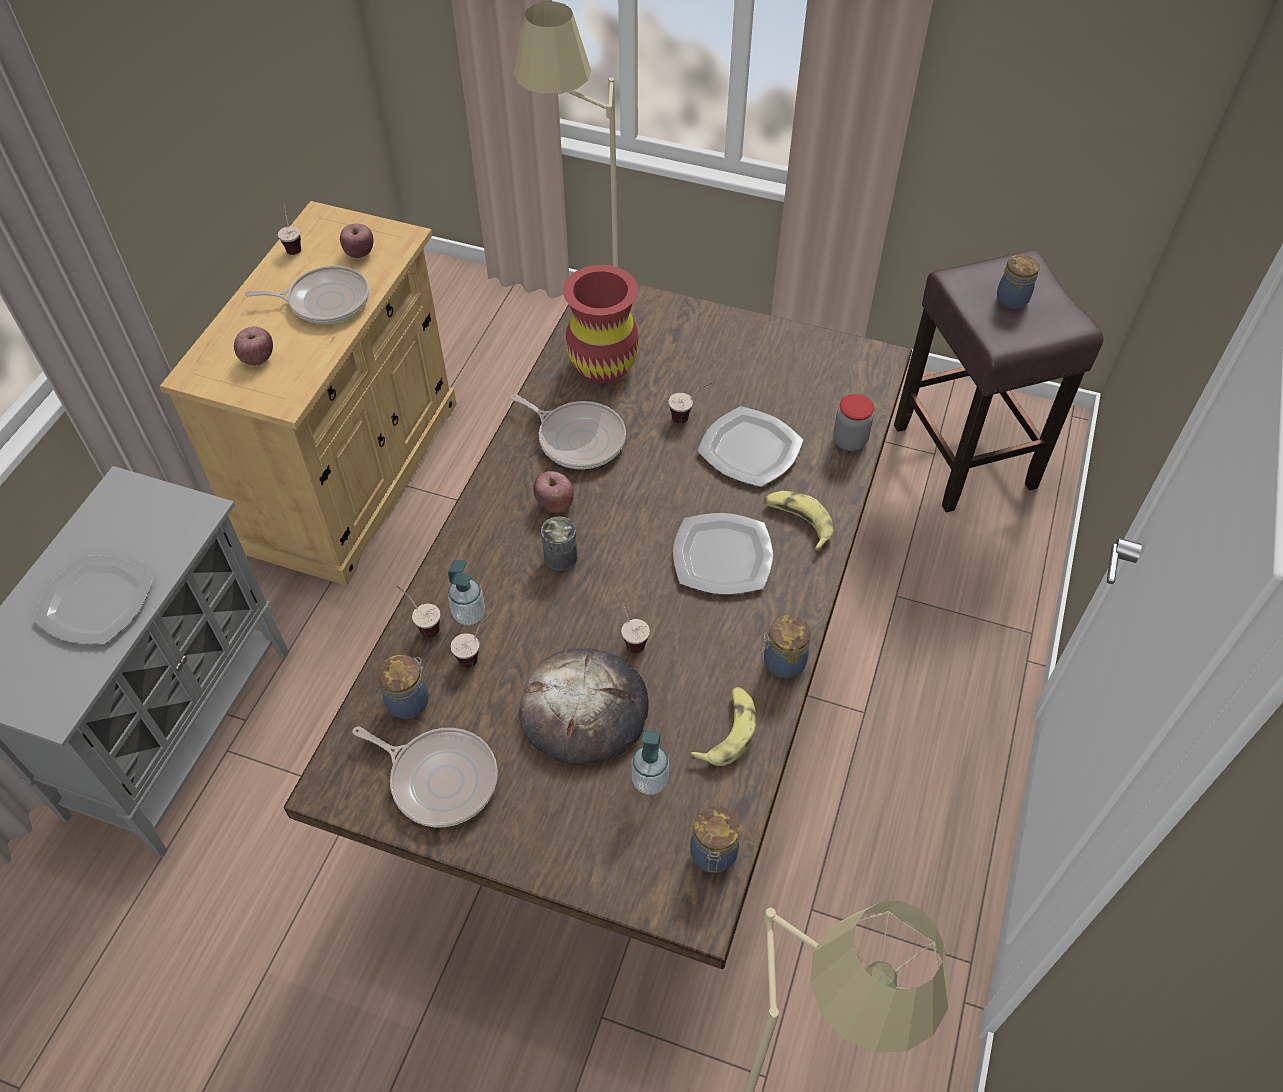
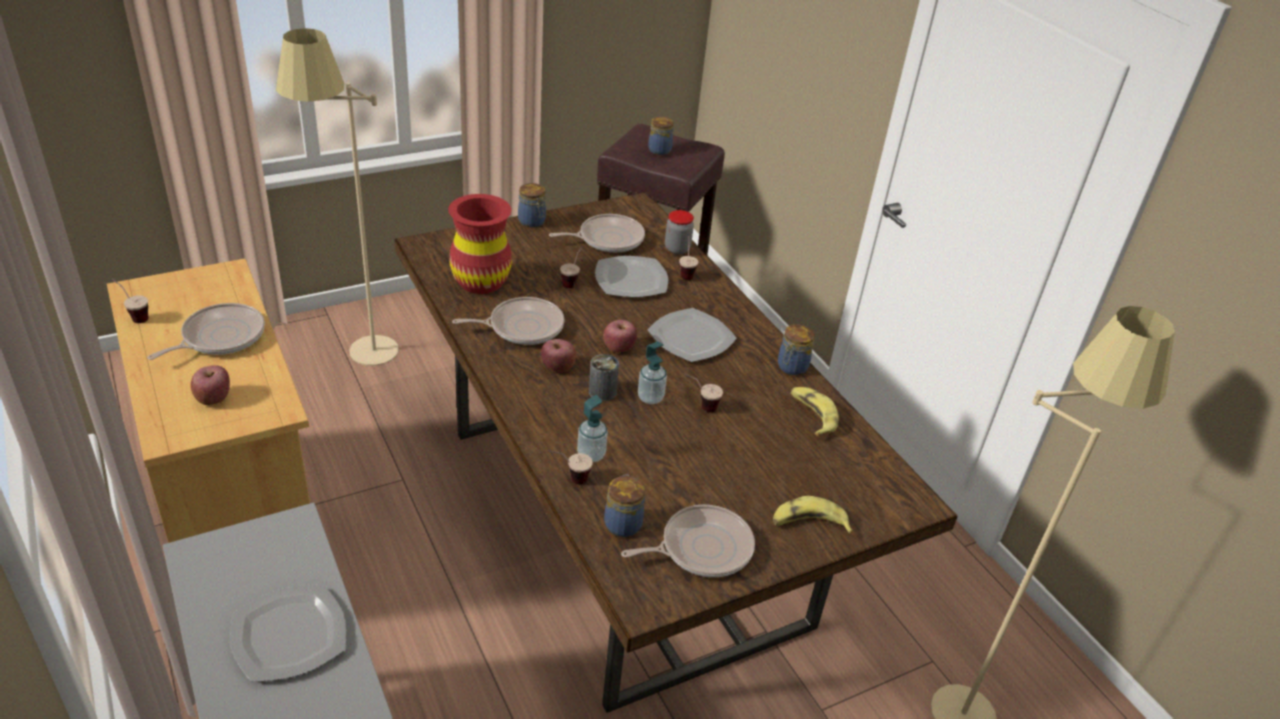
camera: 50 degrees left, 15 degrees down
(360, 253) = (205, 296): apple -> apple (619, 348)
(477, 653) = (626, 471): cup -> cup (686, 272)
(585, 709) = (728, 456): bread -> none
(650, 781) = (810, 464): soap dispenser -> soap dispenser (650, 398)
(713, 855) = (887, 474): jar -> jar (532, 222)
(789, 385) = (607, 239): none -> frying pan
(798, 522) = (706, 300): banana -> banana (808, 523)

